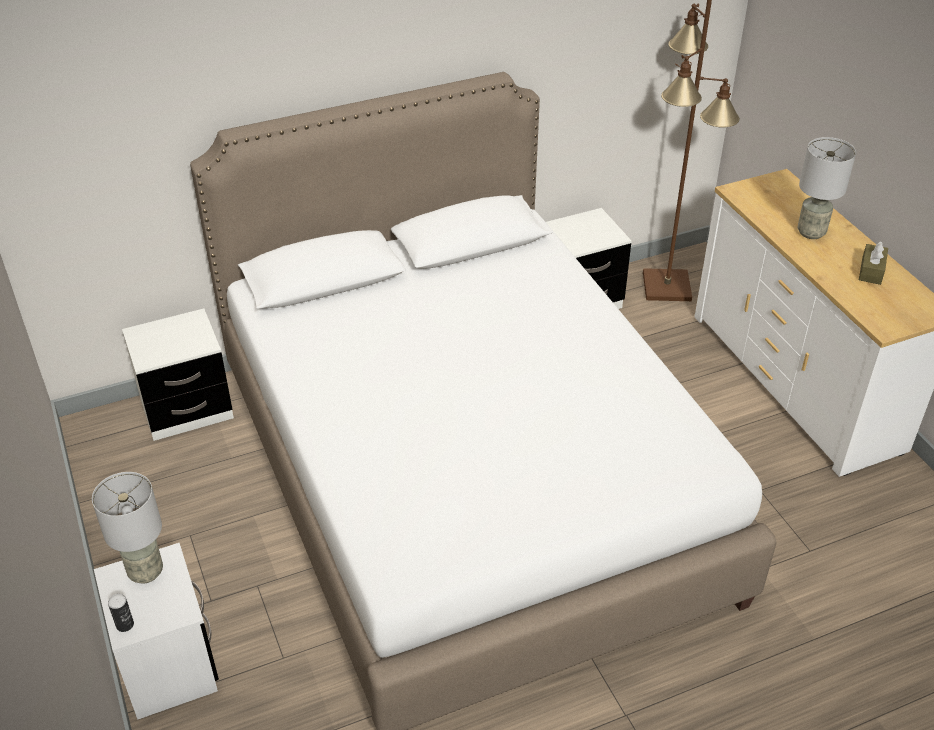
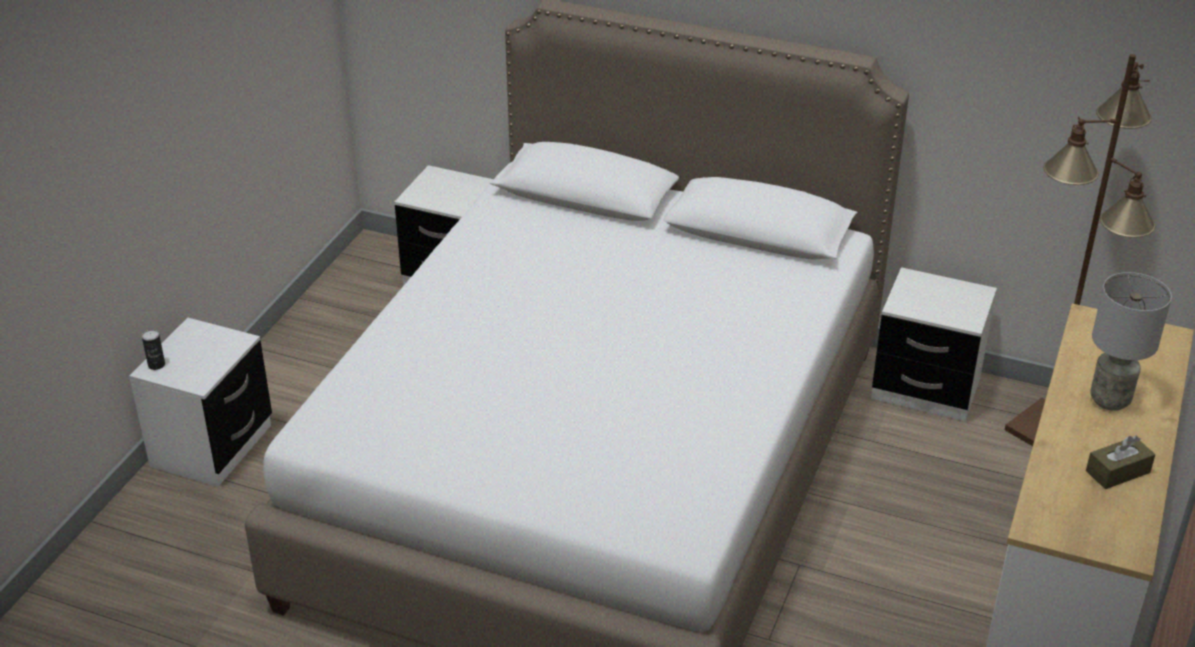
camera: 45 degrees right, 5 degrees down
(145, 572) = (213, 340): grey table lamp -> none

